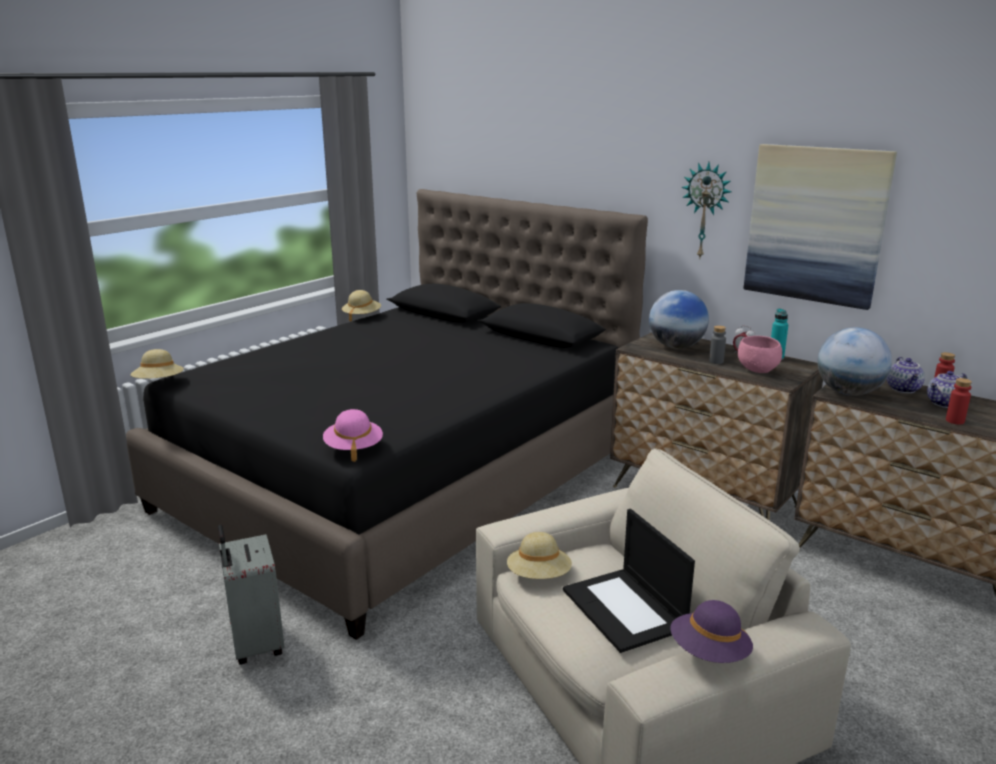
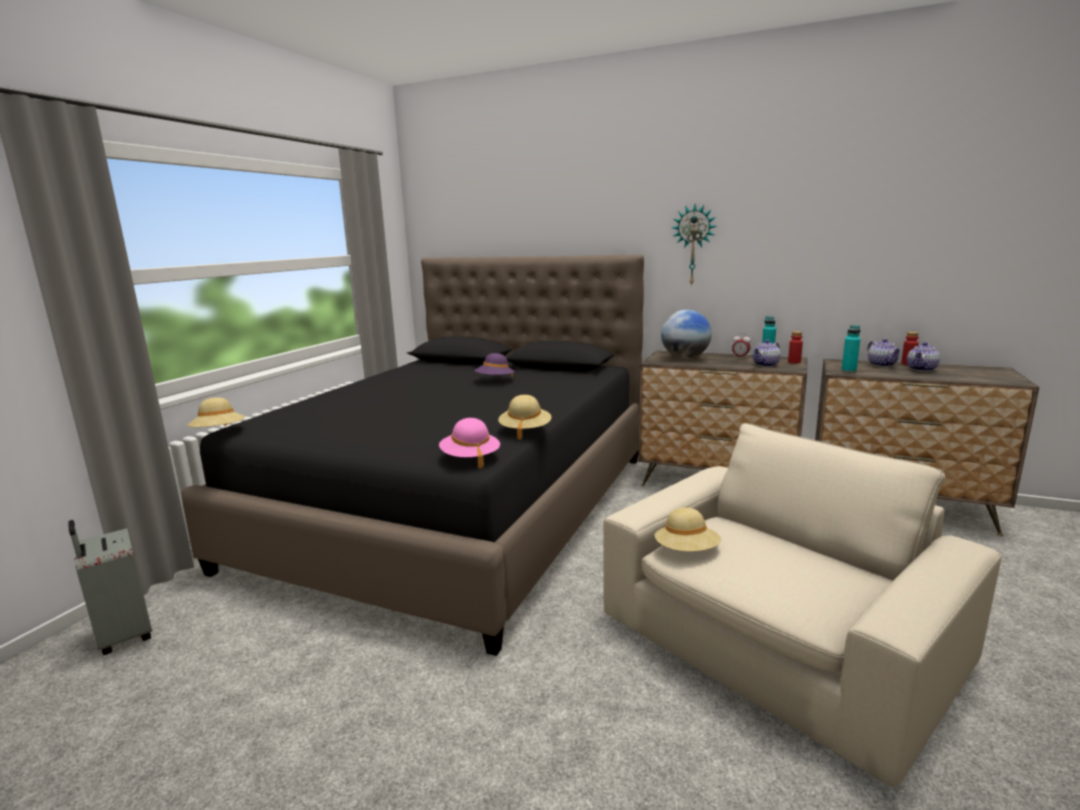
camera: 15 degrees left, 5 degrees down
(255, 645) = (392, 683): grey suitcase -> grey suitcase (123, 636)
(361, 316) = (389, 368): beige hat -> beige hat (525, 431)
(625, 610) = (792, 564): laptop -> none
(709, 653) = (916, 583): purple hat -> purple hat (495, 381)
(716, 361) = (727, 363): grey bottle -> none
(758, 371) = (766, 365): pink bowl -> teapot
(815, 225) = (790, 245): picture -> none
(848, 393) = (849, 370): globe -> turquoise bottle
(954, 421) = (944, 378): red bottle -> red bottle (794, 362)

